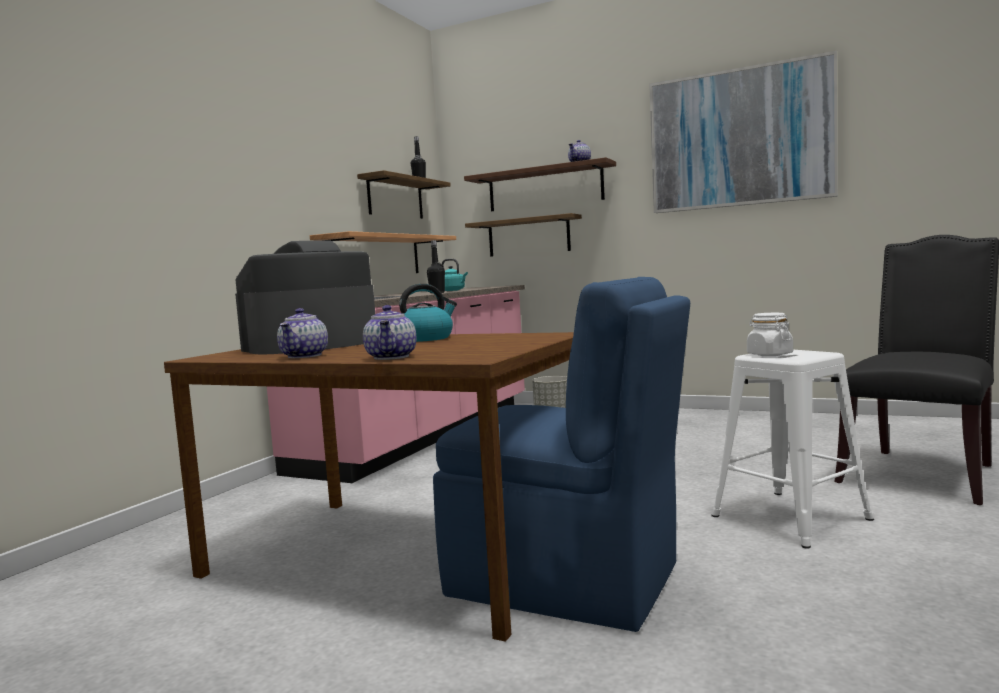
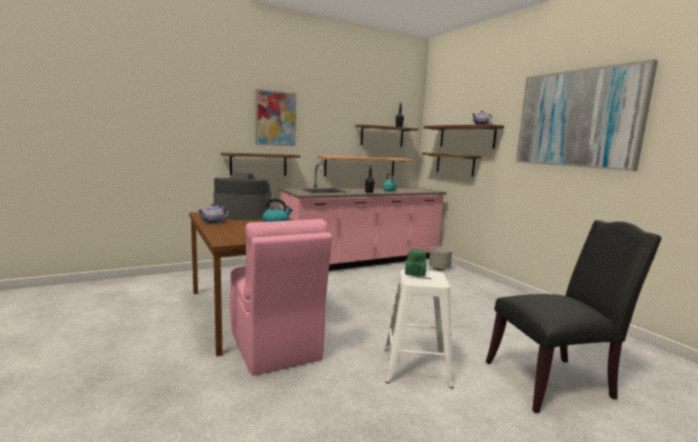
camera: 35 degrees right, 5 degrees up
(209, 256) = (258, 164): none -> shelf
(229, 152) = (275, 118): none -> picture
(392, 357) = (218, 232): teapot -> none
(569, 581) = (275, 347): blue chair -> pink chair
(769, 354) = (415, 274): white jar -> green jar

